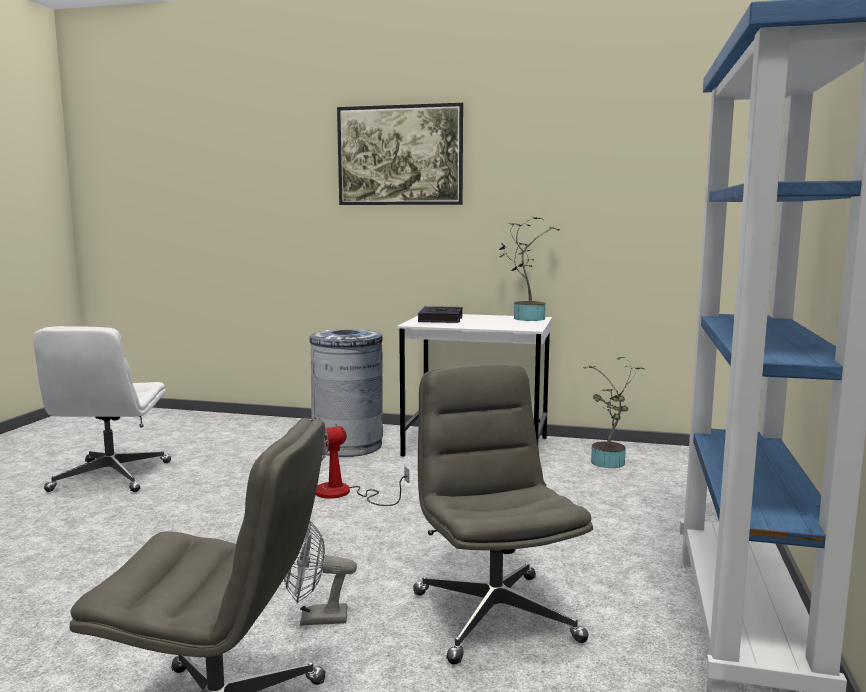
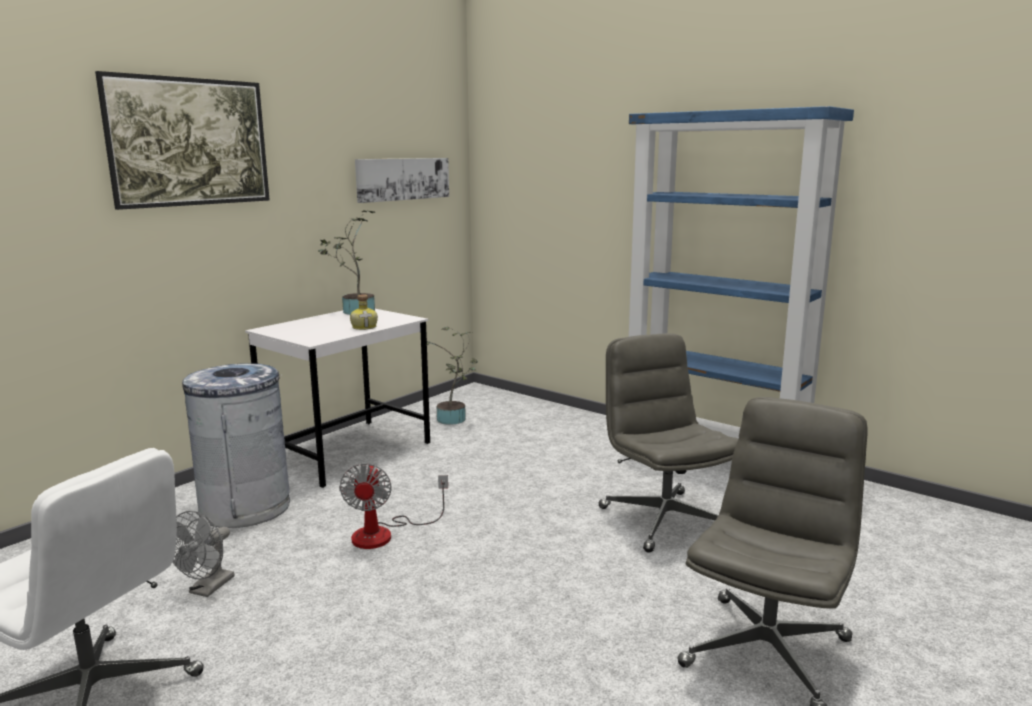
camera: 65 degrees left, 5 degrees up
(315, 619) = (631, 589): grey fan -> grey fan (207, 589)
(441, 319) = (304, 331): book -> none
(477, 325) = (365, 327): none -> bottle
(494, 615) = (664, 520): grey office chair -> grey office chair turned 60 degrees clockwise
(630, 190) = (403, 179): none -> picture

